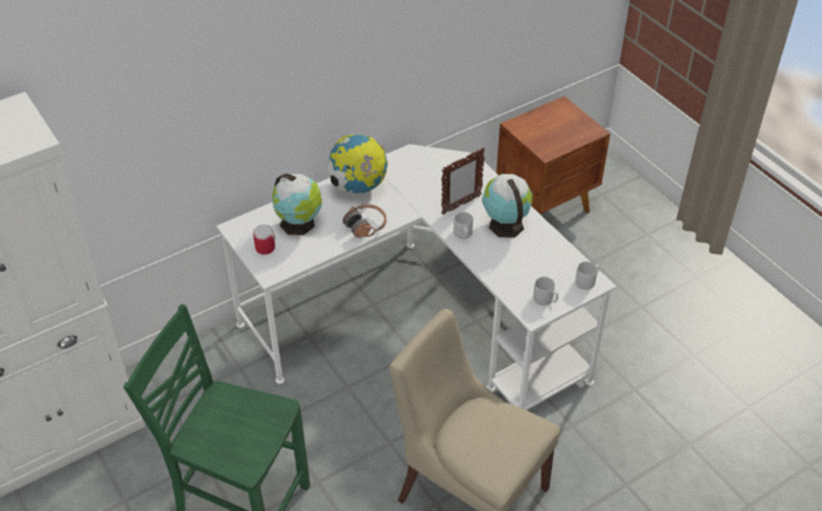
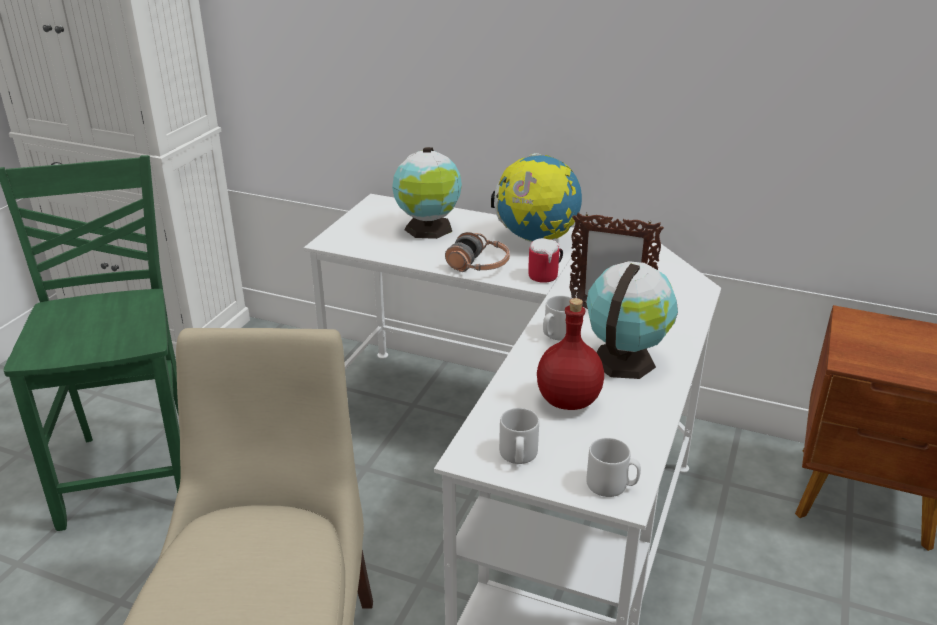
camera: 55 degrees right, 15 degrees down
(266, 246) = (371, 225): mug -> mug (547, 275)
(521, 261) = (569, 401): none -> red bottle

